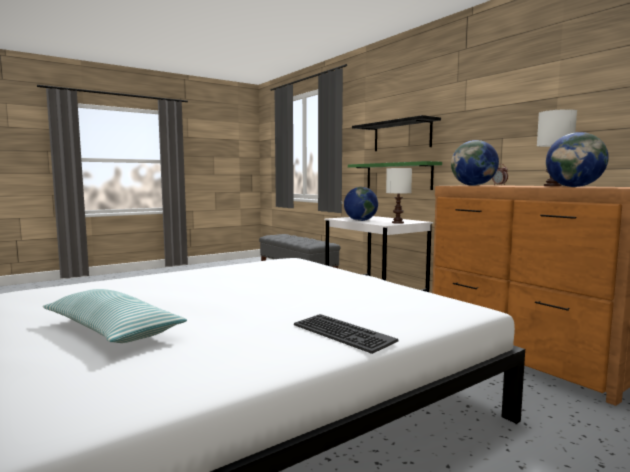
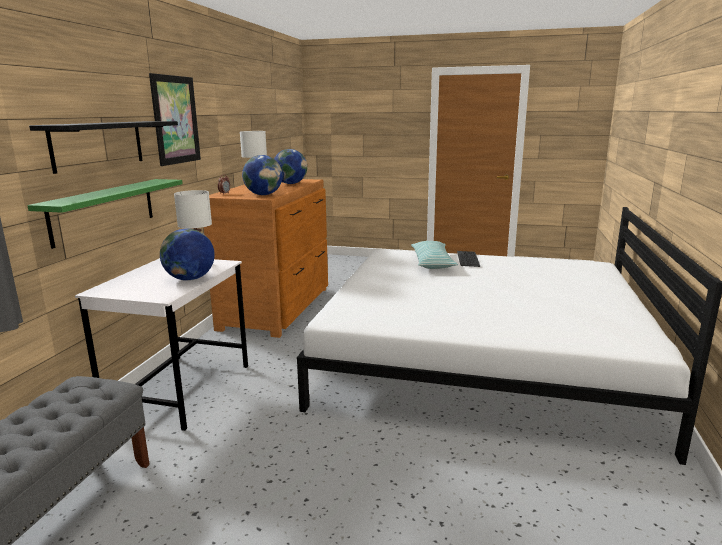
camera: 130 degrees left, 10 degrees up
(112, 330) = (572, 288): pillow -> pillow (432, 262)
(476, 112) = (175, 120): none -> picture

